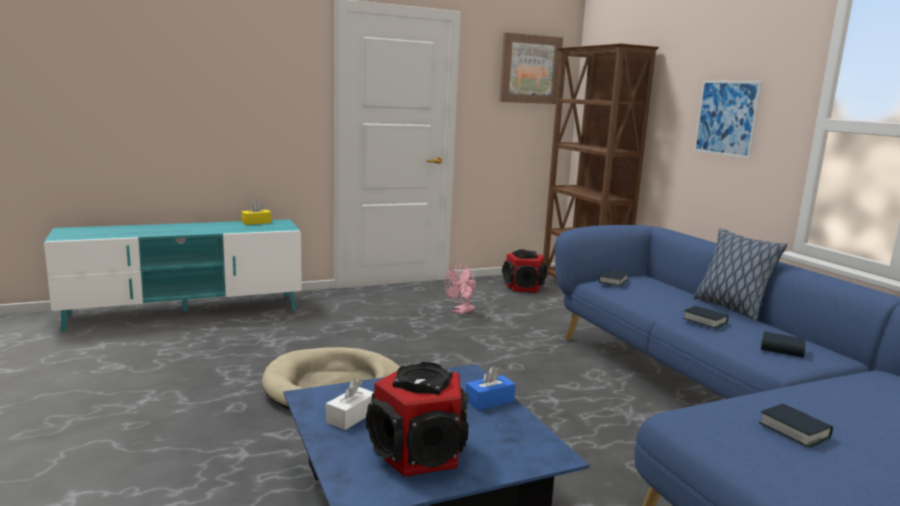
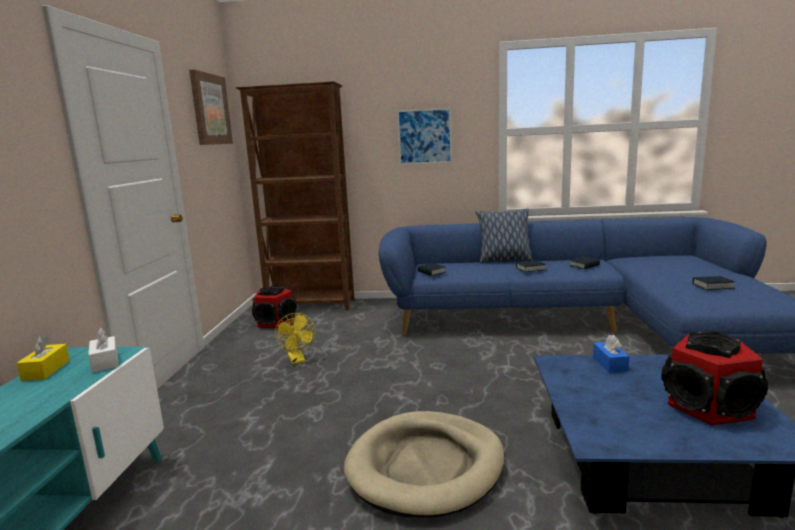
camera: 60 degrees left, 0 degrees up
(351, 416) = (641, 427): white tissue box -> white tissue box (105, 362)
(461, 311) = (297, 360): pink fan -> yellow fan

